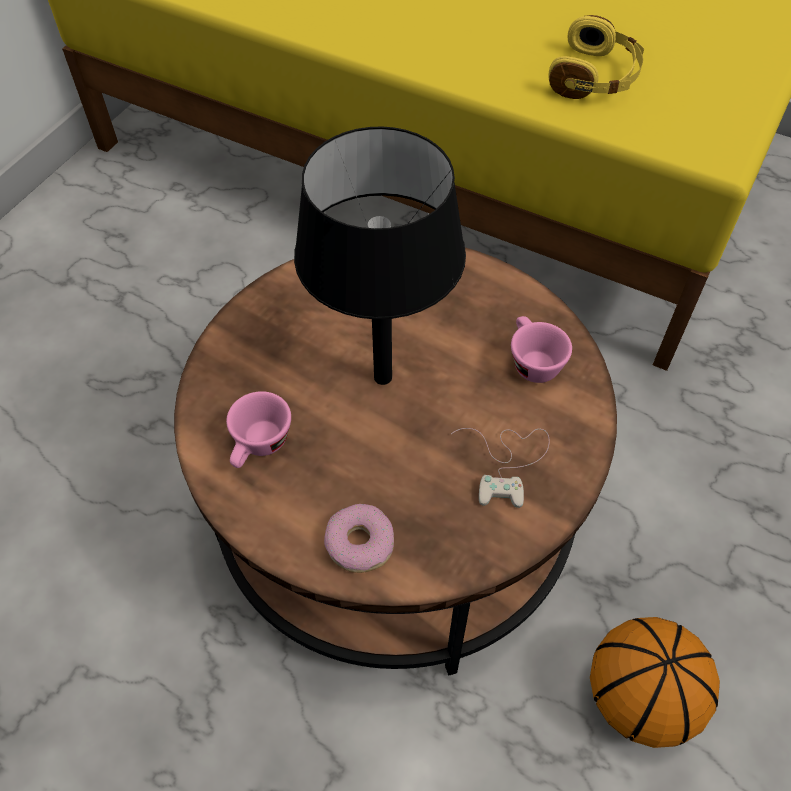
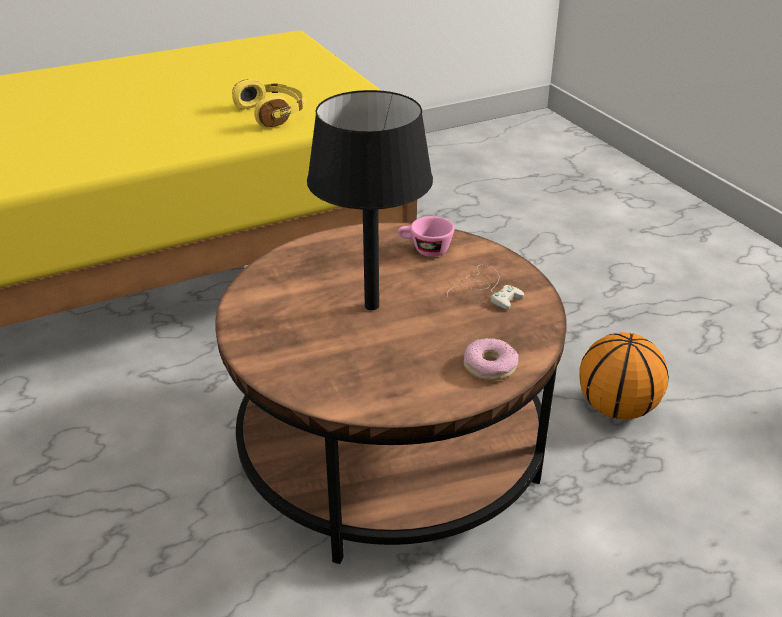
camera: 55 degrees left, 20 degrees down
(260, 446) = (369, 379): pink cup -> none

